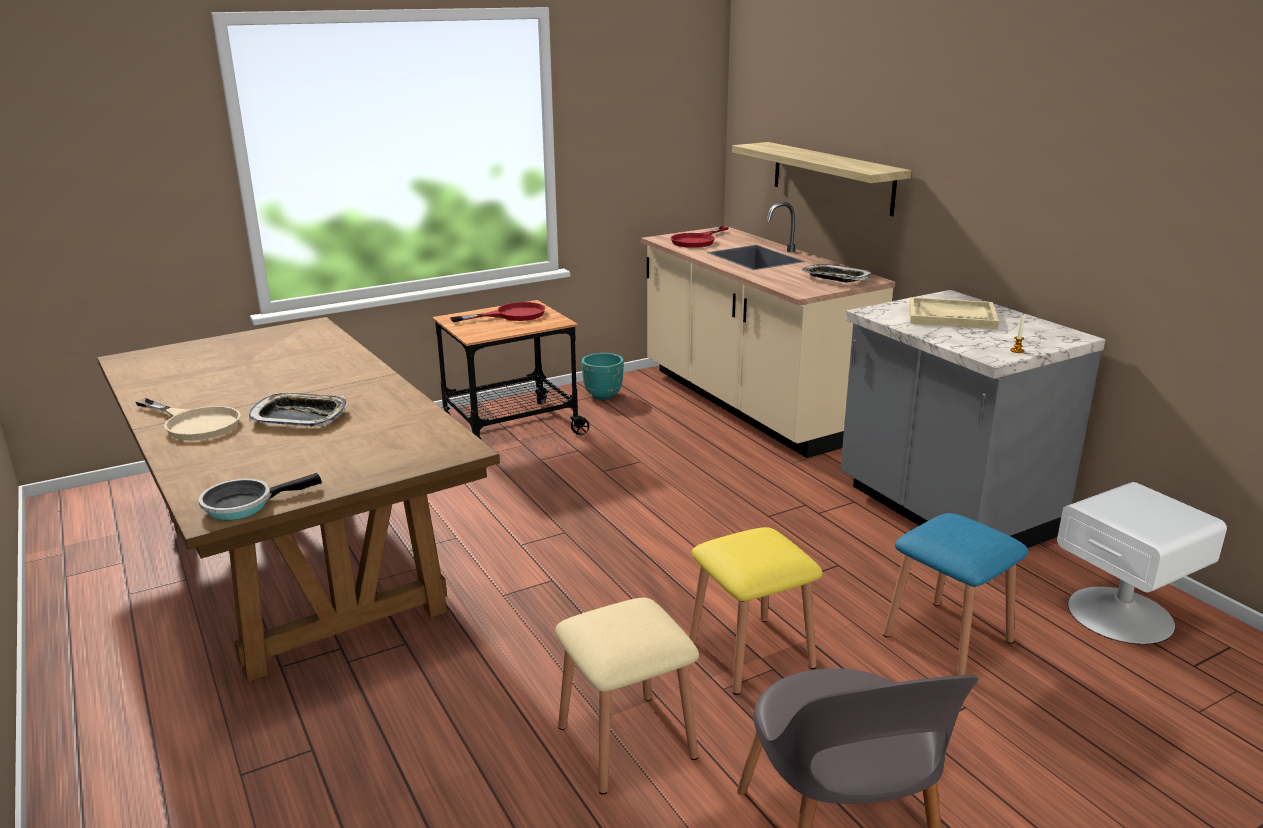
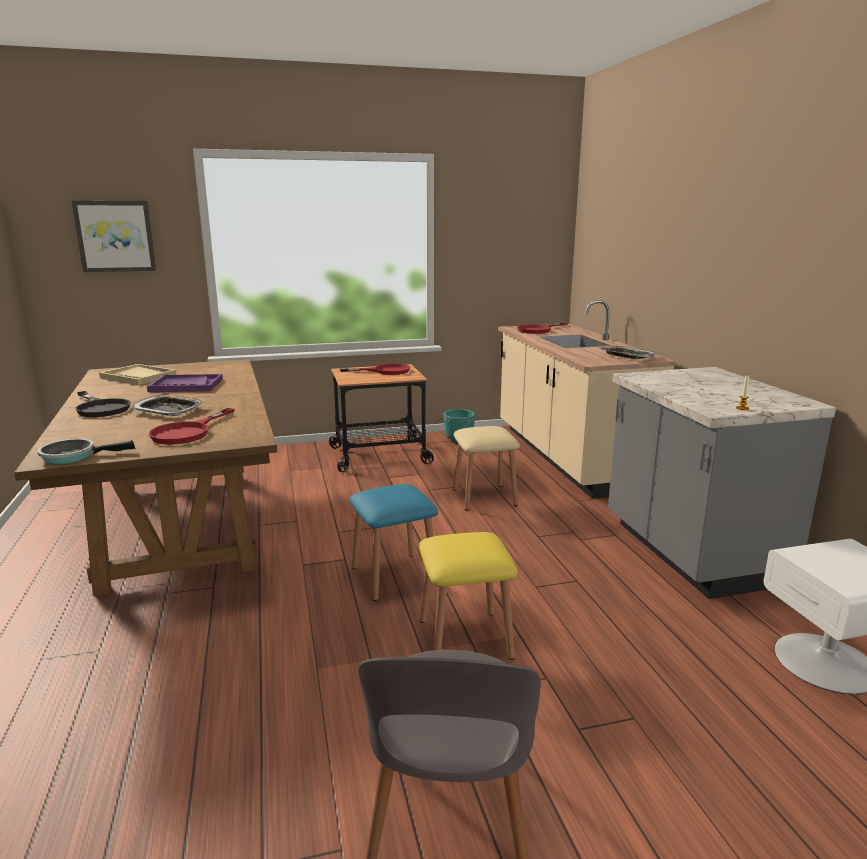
camera: 15 degrees right, 5 degrees down
(101, 150) = (115, 236): none -> picture
(195, 423) = (101, 408): beige frying pan -> black frying pan
(281, 372) = (186, 385): none -> purple tray
(363, 449) = (187, 432): none -> red frying pan
(626, 741) = (324, 689): beige stool -> beige stool (484, 497)
(832, 177) = (637, 281): shelf -> none
(947, 638) = (645, 655): blue stool -> blue stool (394, 576)
(952, 316) = (701, 382): beige tray -> beige tray (138, 376)

